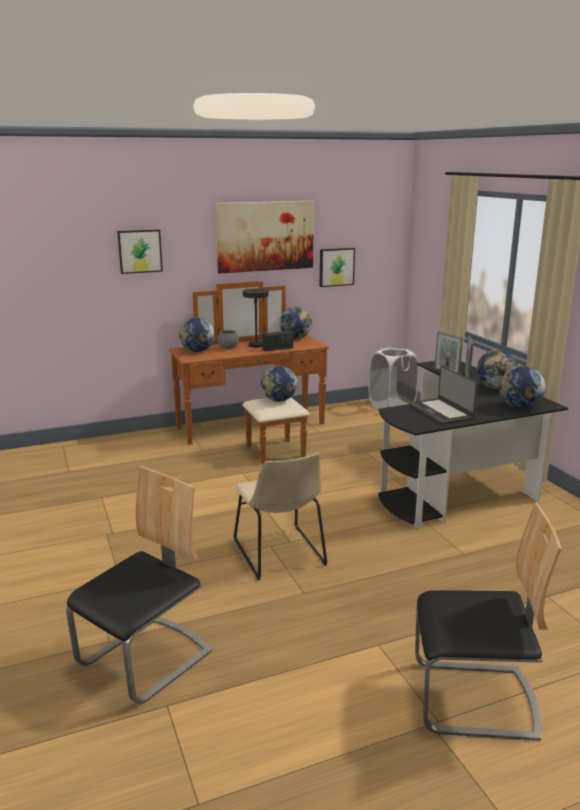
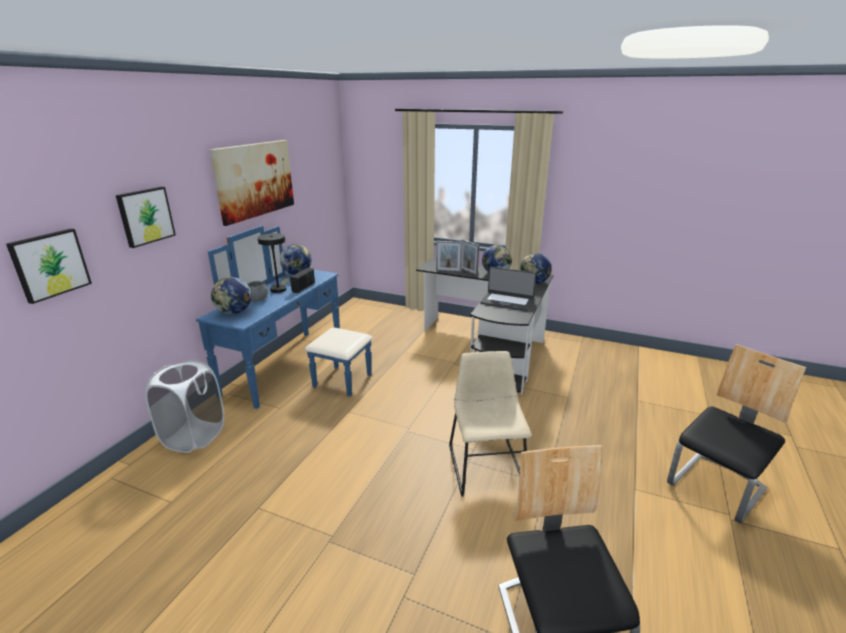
camera: 45 degrees left, 5 degrees up
(256, 431) = (298, 369): brown dresser -> blue dresser
(278, 400) = (338, 334): globe -> none
(280, 554) = (485, 464): beige chair -> beige chair turned 120 degrees counterclockwise
(336, 267) = (306, 200): picture -> picture (50, 264)
(391, 406) = (363, 308): white laundry basket -> white laundry basket (194, 437)

